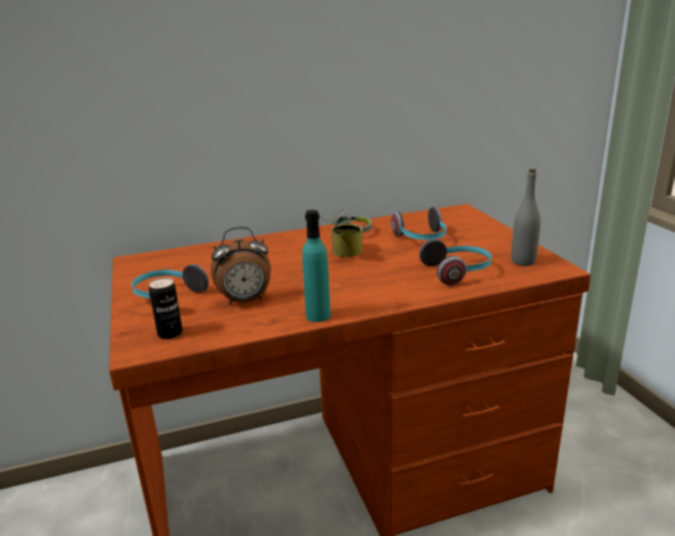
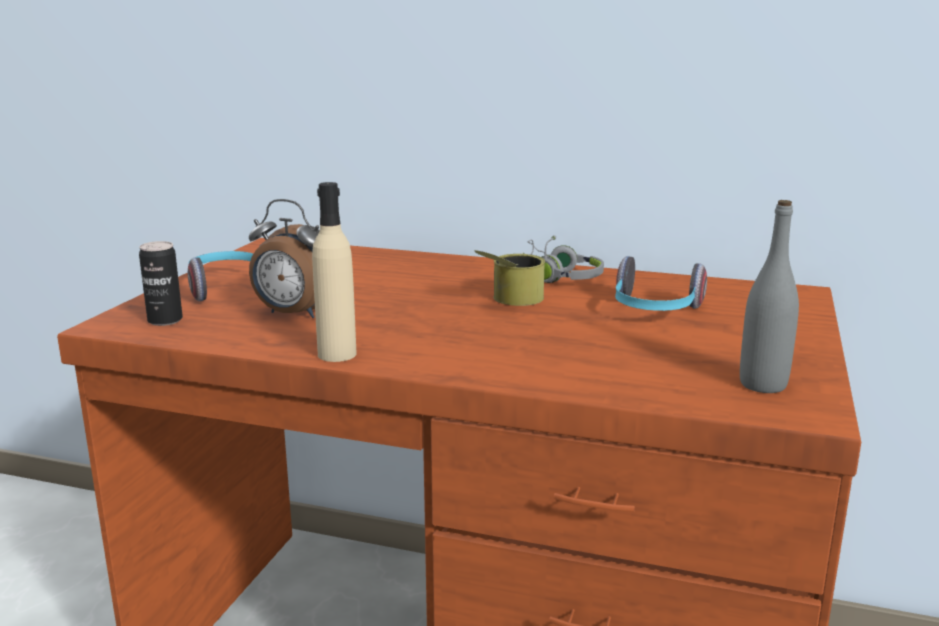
camera: 35 degrees right, 5 degrees down
(318, 316) = (337, 354): turquoise bottle -> beige bottle
(458, 272) = (622, 365): headphones -> none

